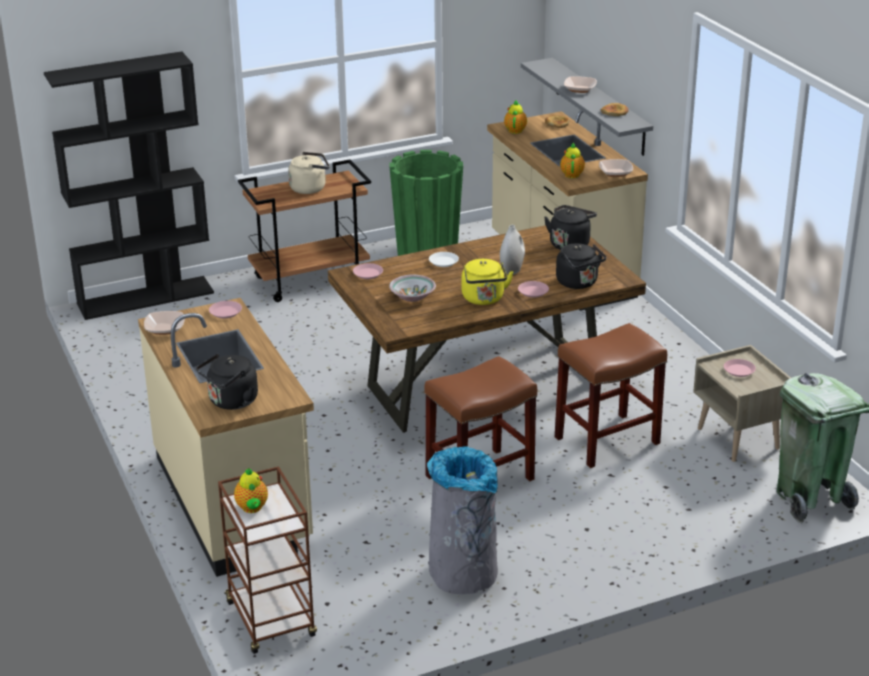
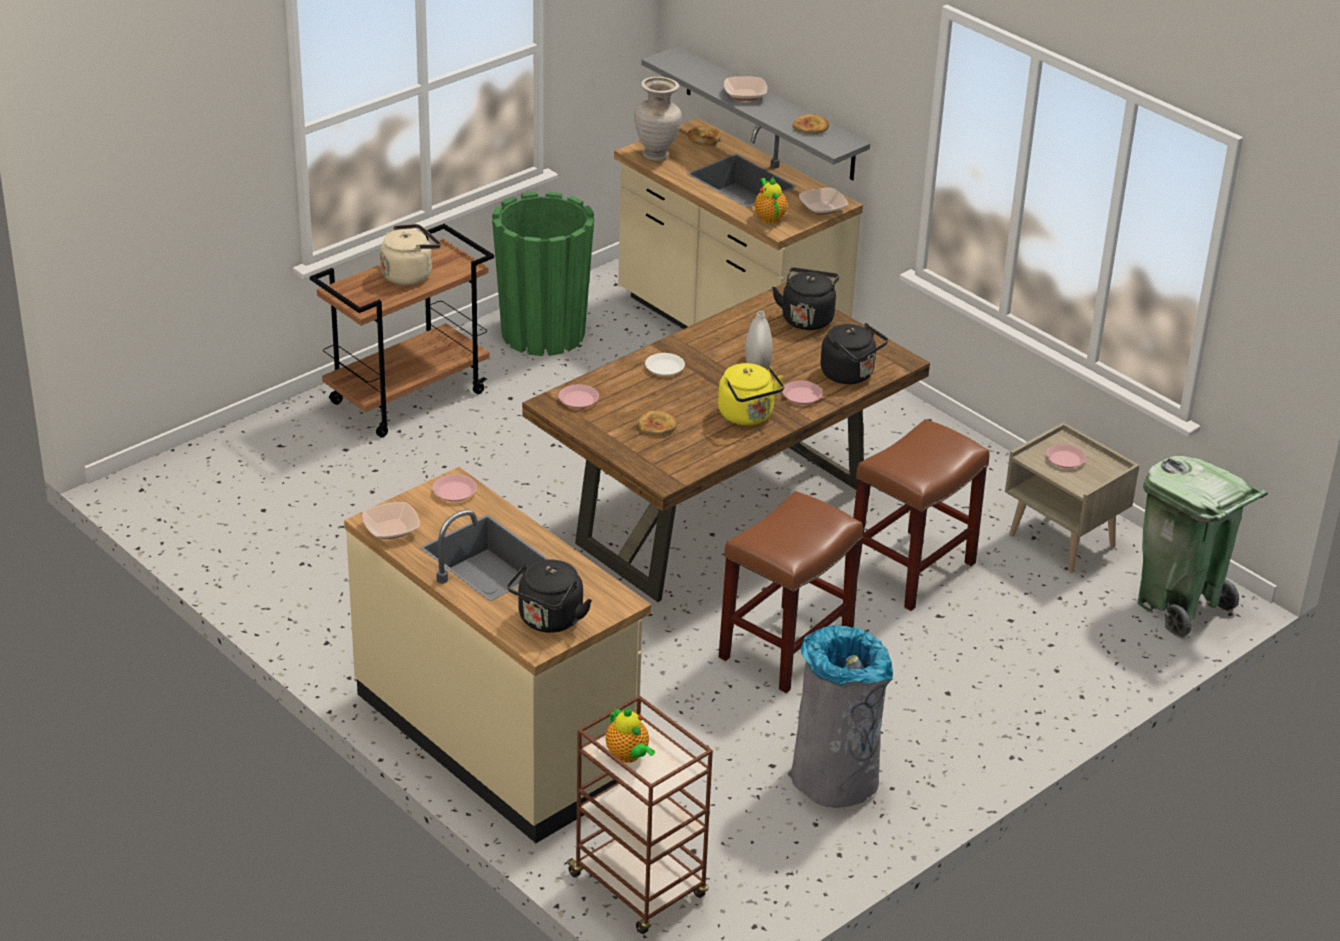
camera: 20 degrees left, 5 degrees up
(146, 298) = (193, 458): black bookcase -> none
(413, 297) = (657, 426): bowl -> bread
(515, 130) = (656, 155): teapot -> beige vase

